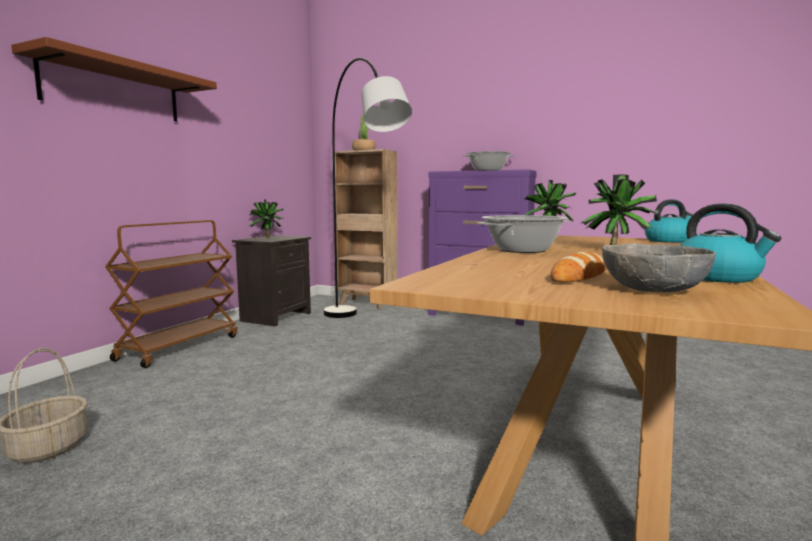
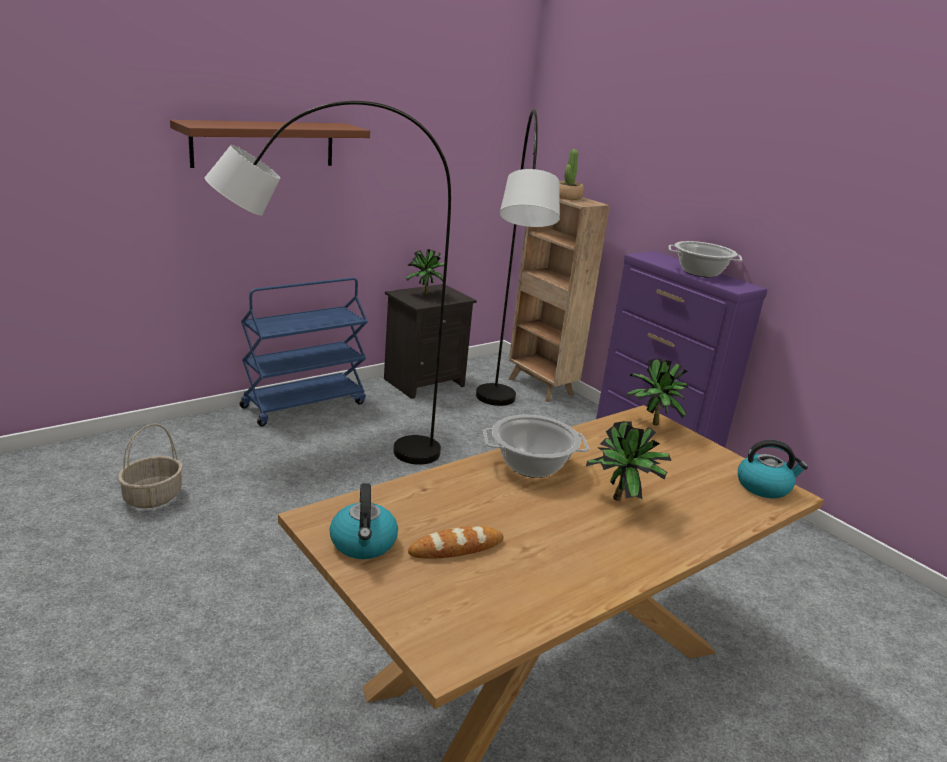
camera: 25 degrees right, 15 degrees up
(179, 347) = (304, 404): brown cart -> blue cart
(236, 373) = (327, 459): none -> grey floor lamp
(653, 289) = (457, 594): grey bowl -> none
(718, 277) = (562, 596): kettle -> kettle (363, 544)

